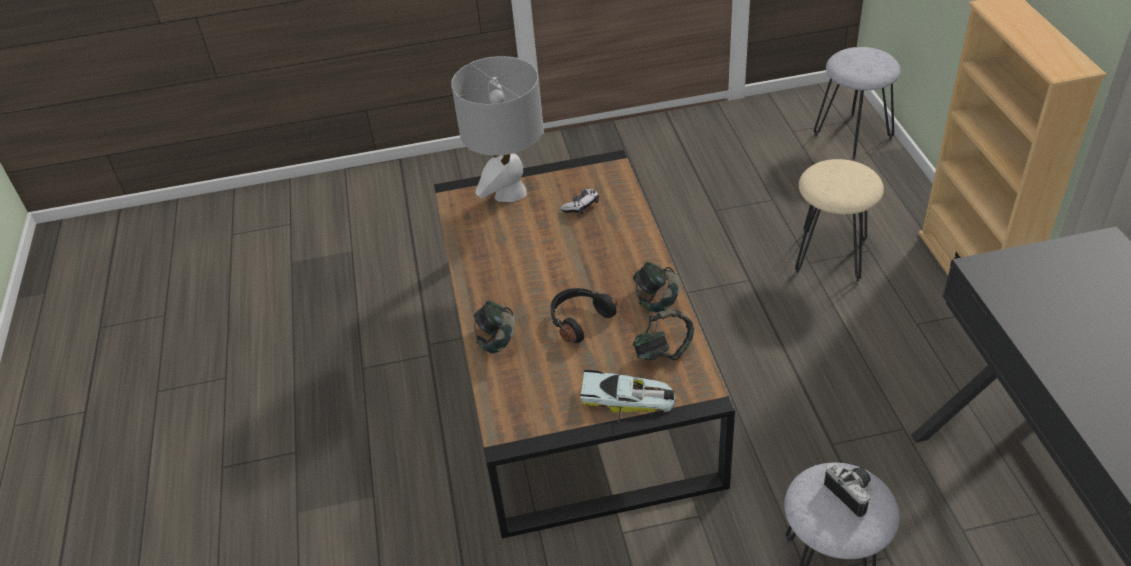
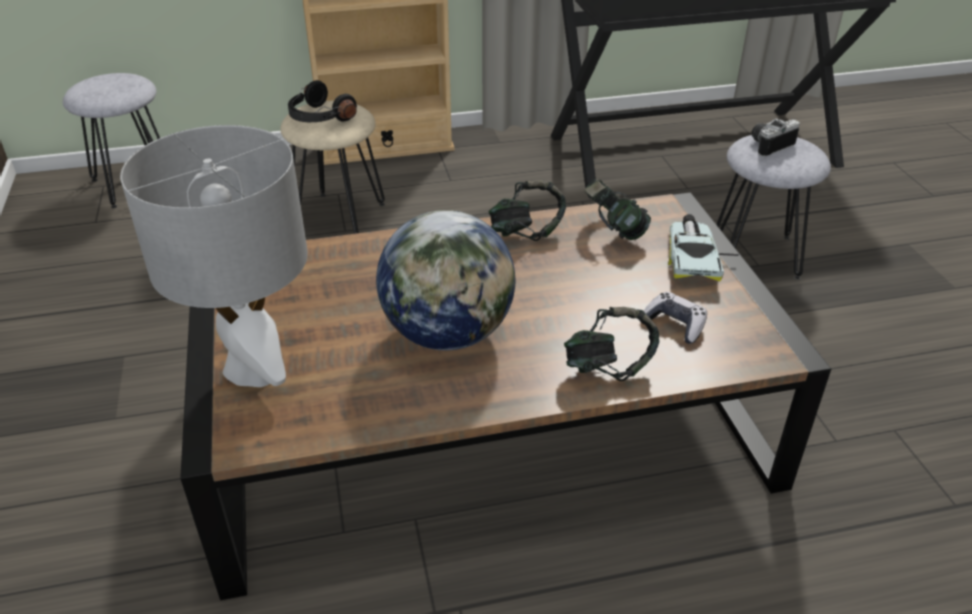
camera: 95 degrees left, 5 degrees down
(536, 266) = (448, 333): none -> globe
(579, 319) = (562, 292): black headphones -> black headphones (319, 117)
(581, 206) = (318, 292): game controller -> game controller (674, 325)

